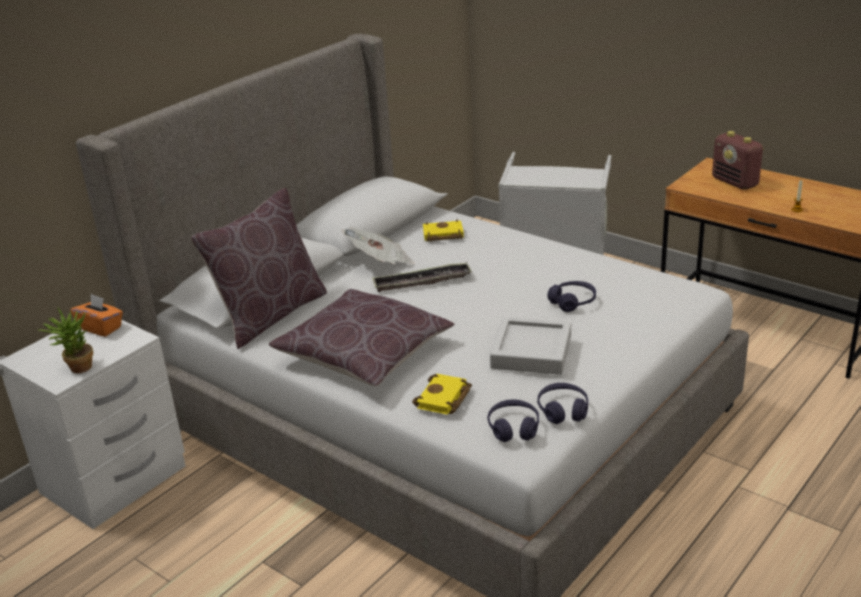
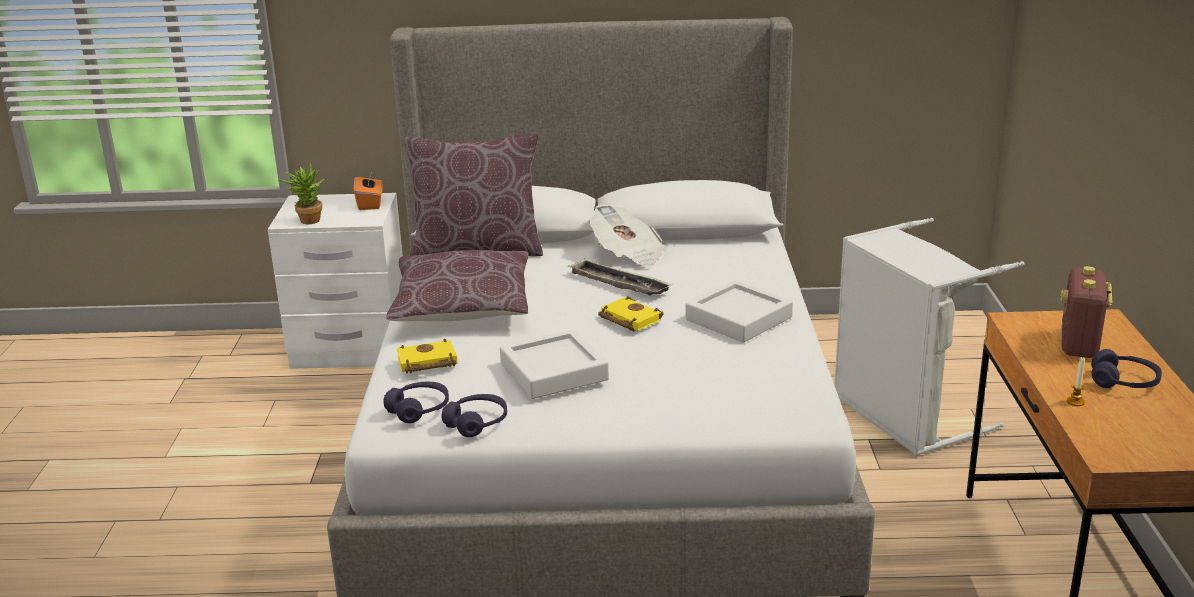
camera: 50 degrees right, 5 degrees down
(442, 235) = (720, 260): yellow book -> yellow book (628, 319)
(537, 262) = (738, 318): none -> grey tray
(572, 302) = (685, 361): purple headphones -> purple headphones (1124, 382)

